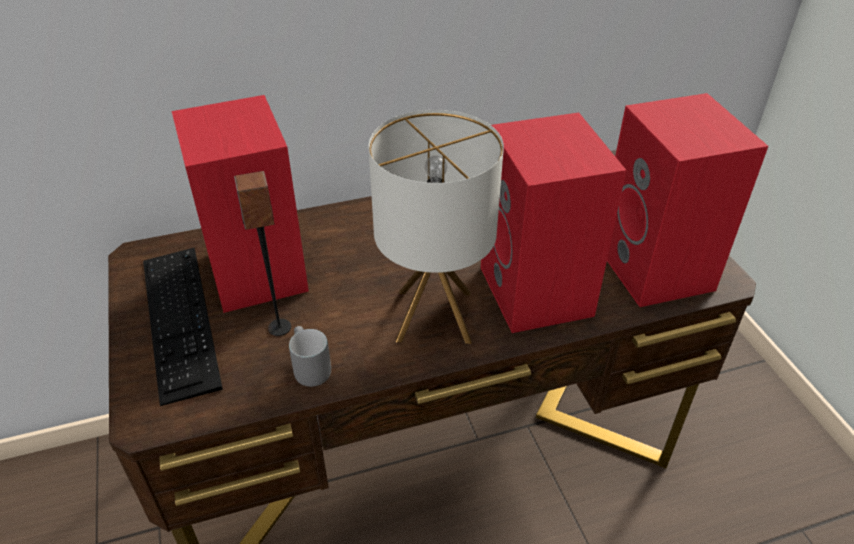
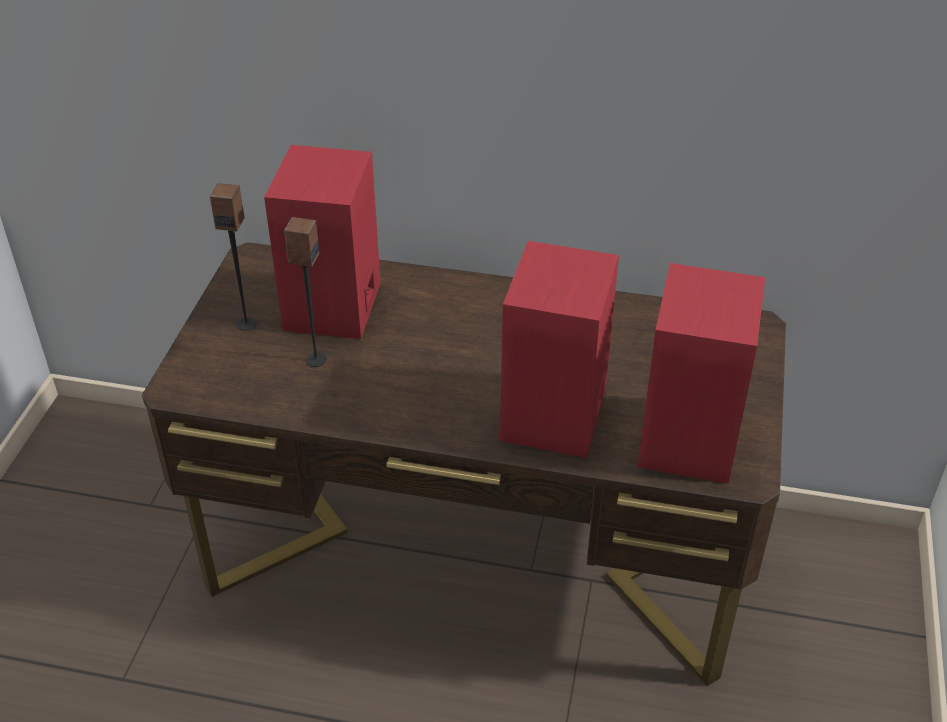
camera: 30 degrees right, 0 degrees up
(179, 320) = (246, 323): keyboard -> speaker
(307, 369) = (312, 400): grey mug -> none
(434, 315) = (447, 400): table lamp -> none

